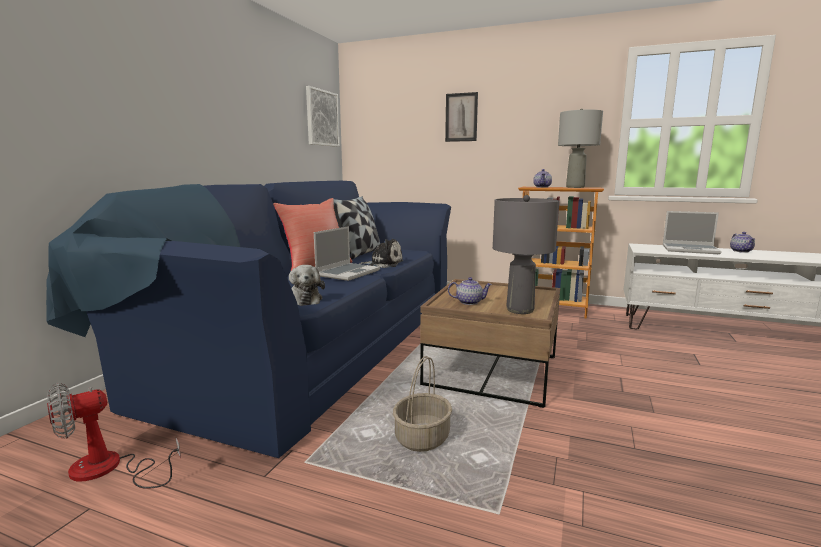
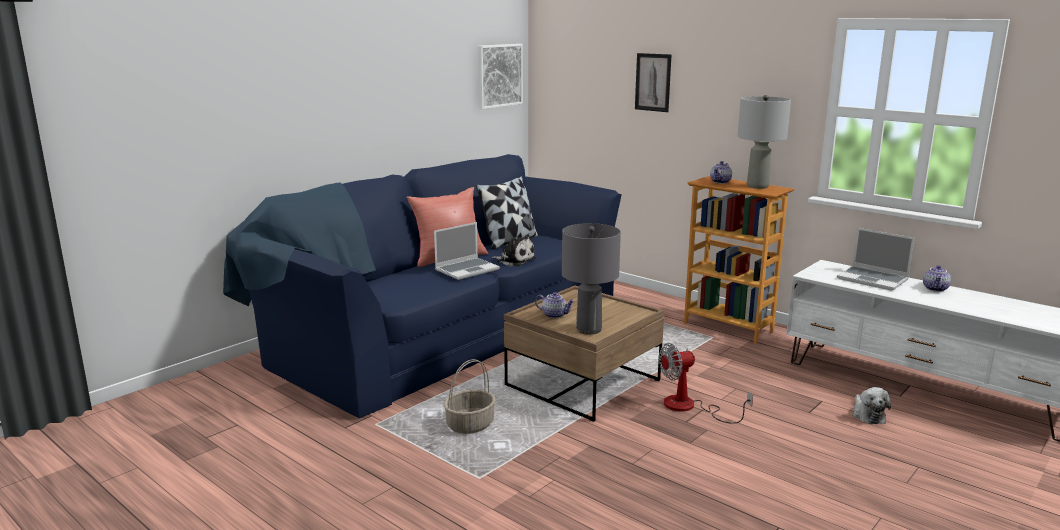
camera: 20 degrees right, 5 degrees up
(108, 470) = (252, 405): fan -> fan (690, 407)
(304, 300) = (404, 297): plush toy -> plush toy (867, 415)

